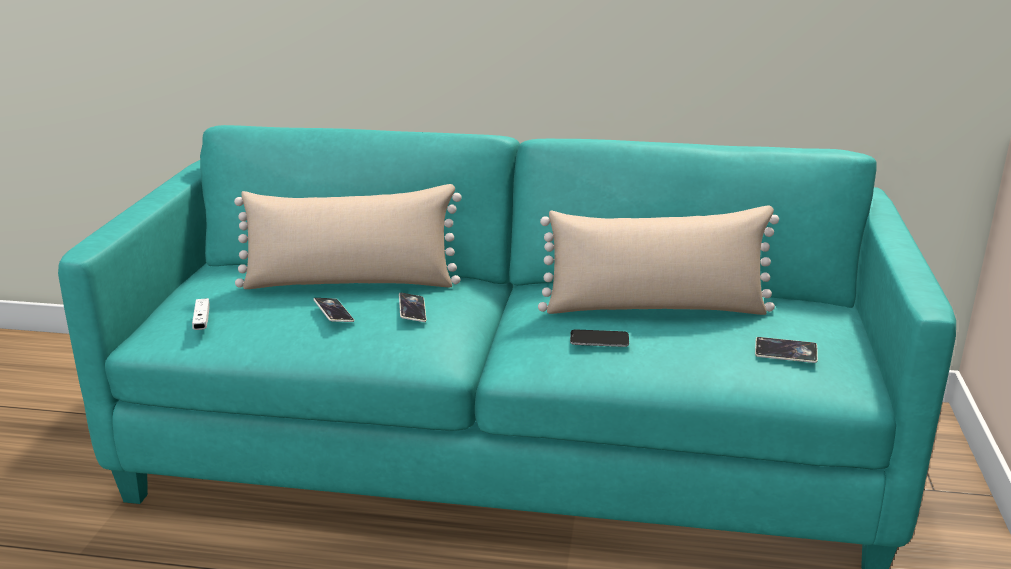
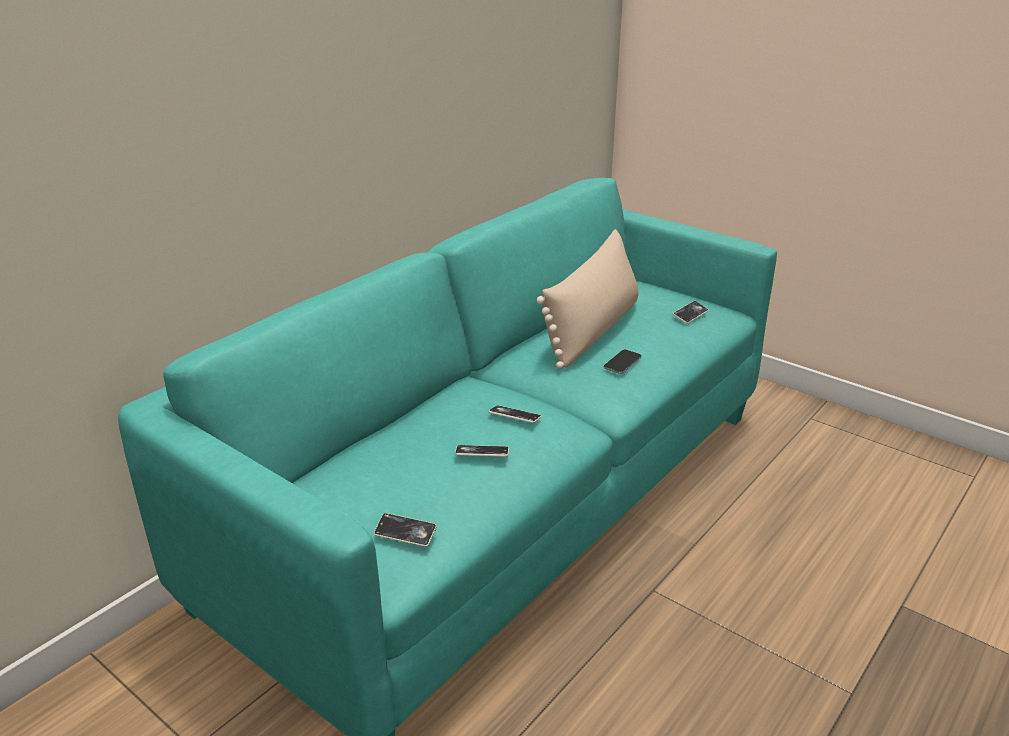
camera: 60 degrees left, 5 degrees up
(202, 320) = (405, 533): white game controller -> phone
(350, 283) = (418, 434): beige pillow -> none

